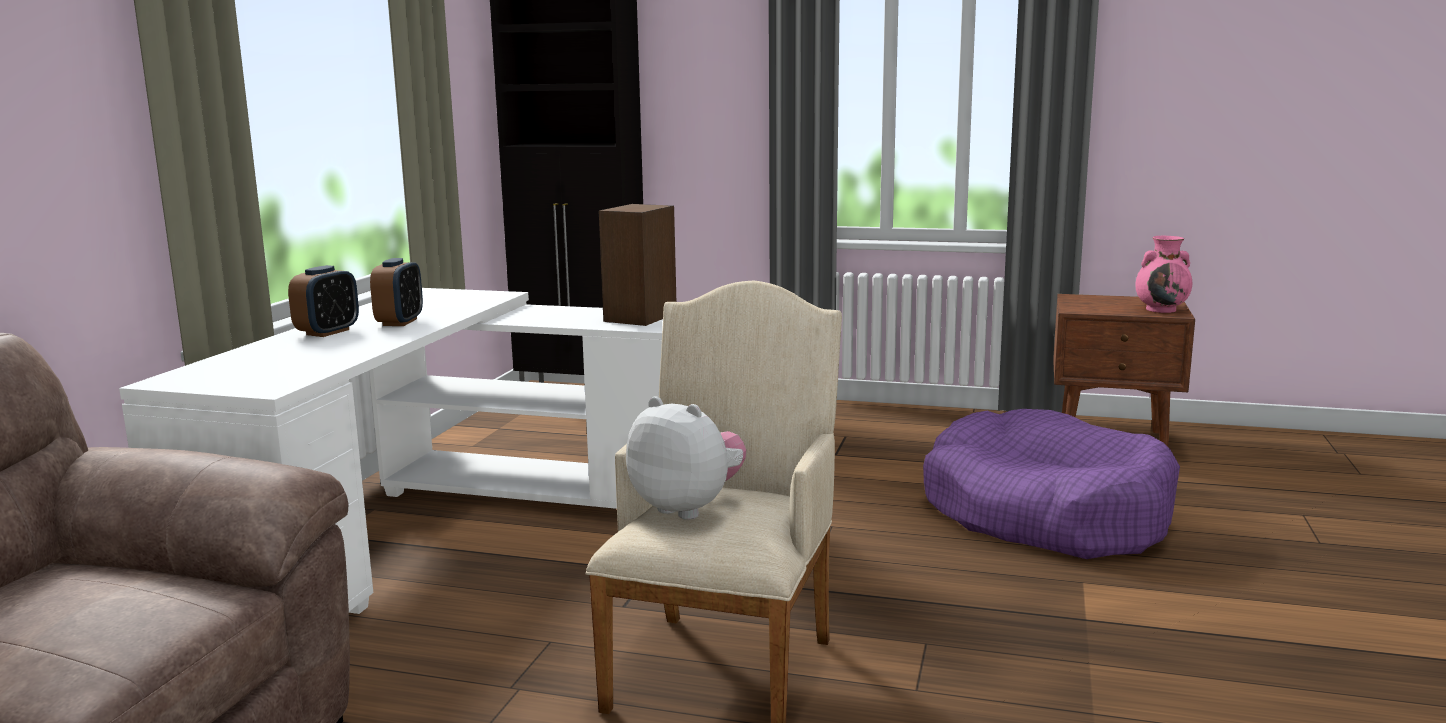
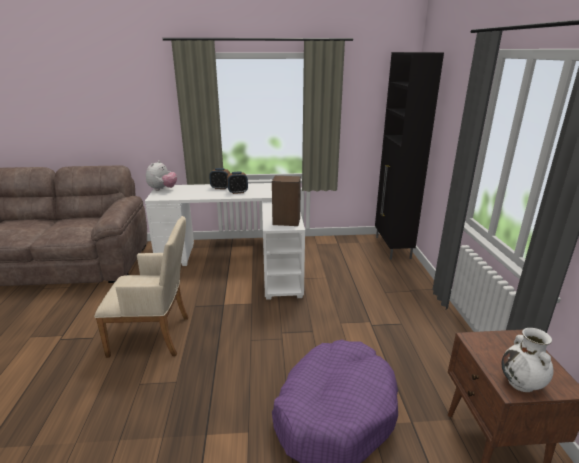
camera: 70 degrees right, 10 degrees up
(688, 508) = (139, 280): plush toy -> plush toy (162, 189)
(1162, 309) = (521, 383): pink vase -> white vase

